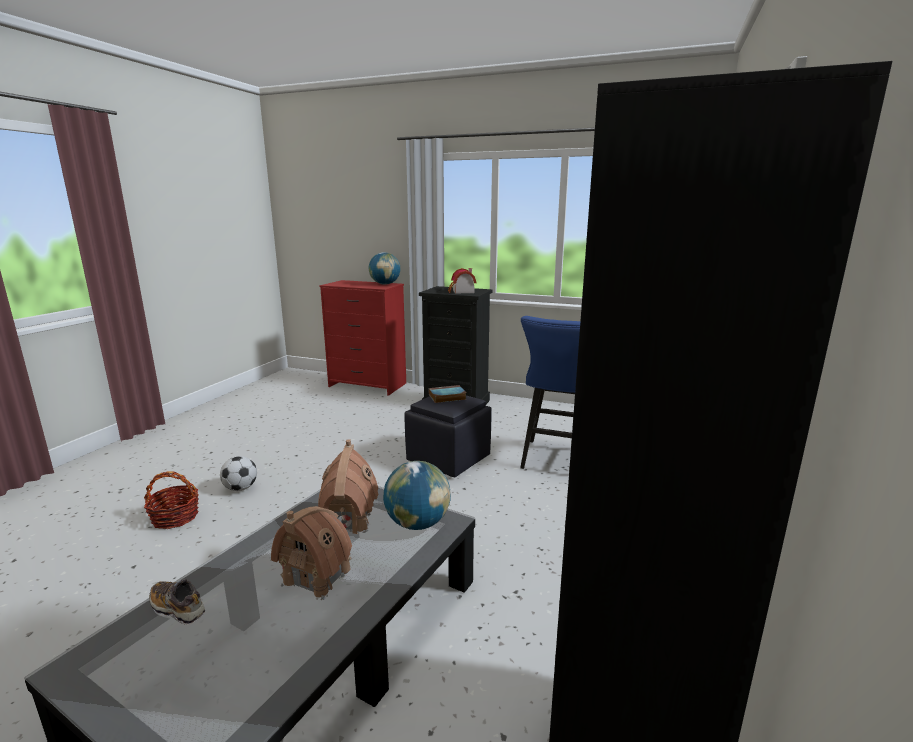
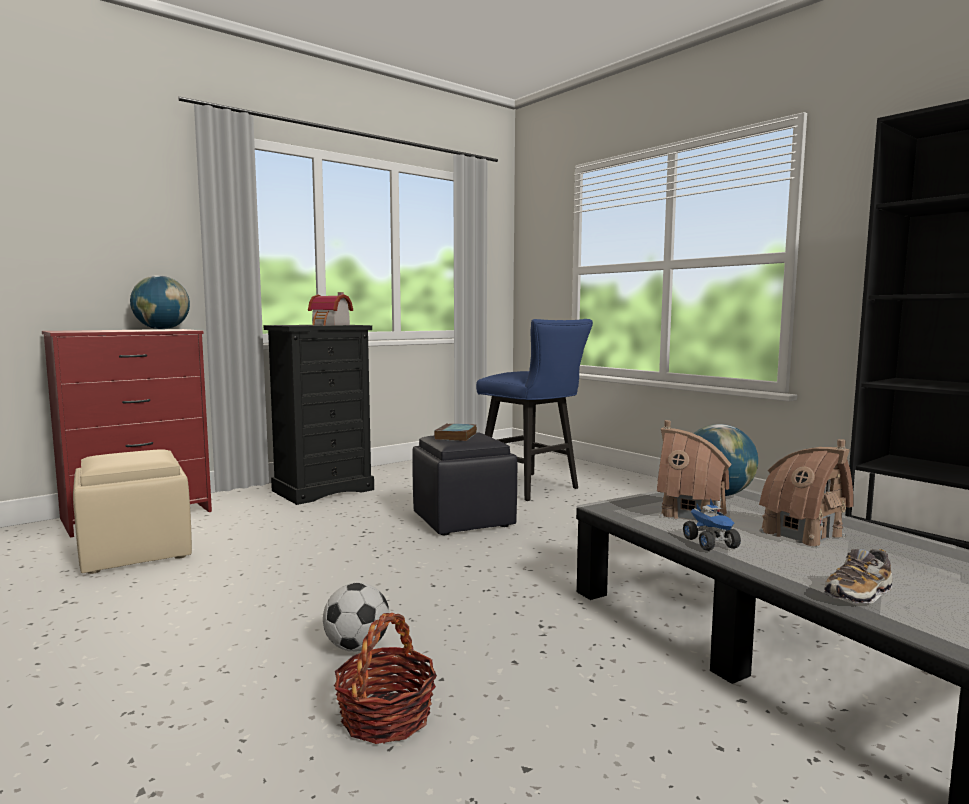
camera: 60 degrees left, 10 degrees down
(273, 536) = (711, 544): none -> toy truck
(320, 404) = (134, 552): none -> beige ottoman

